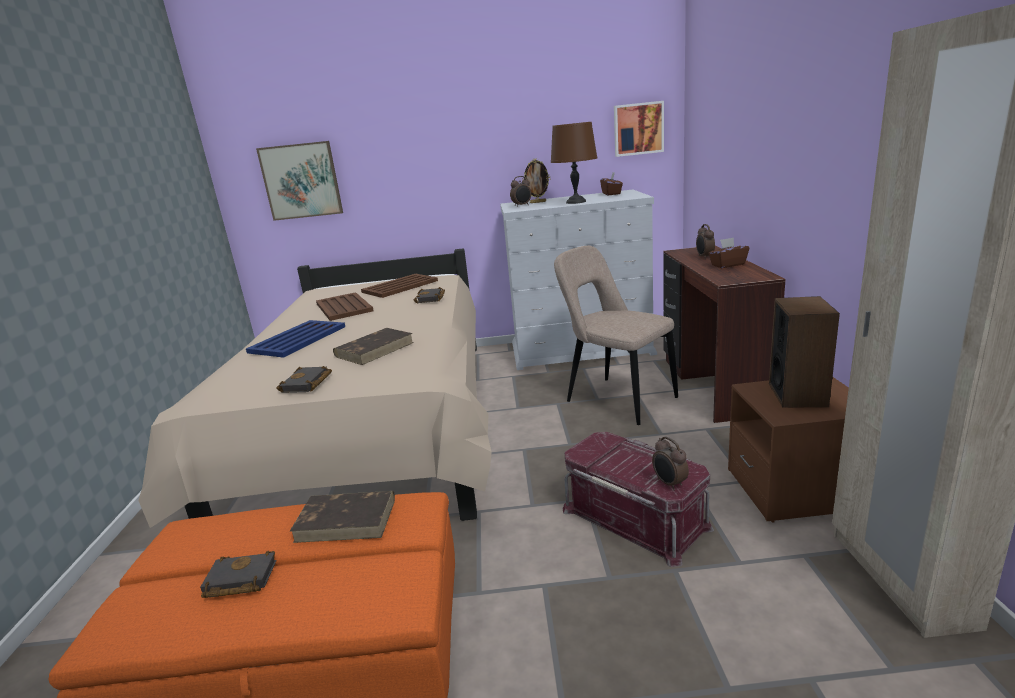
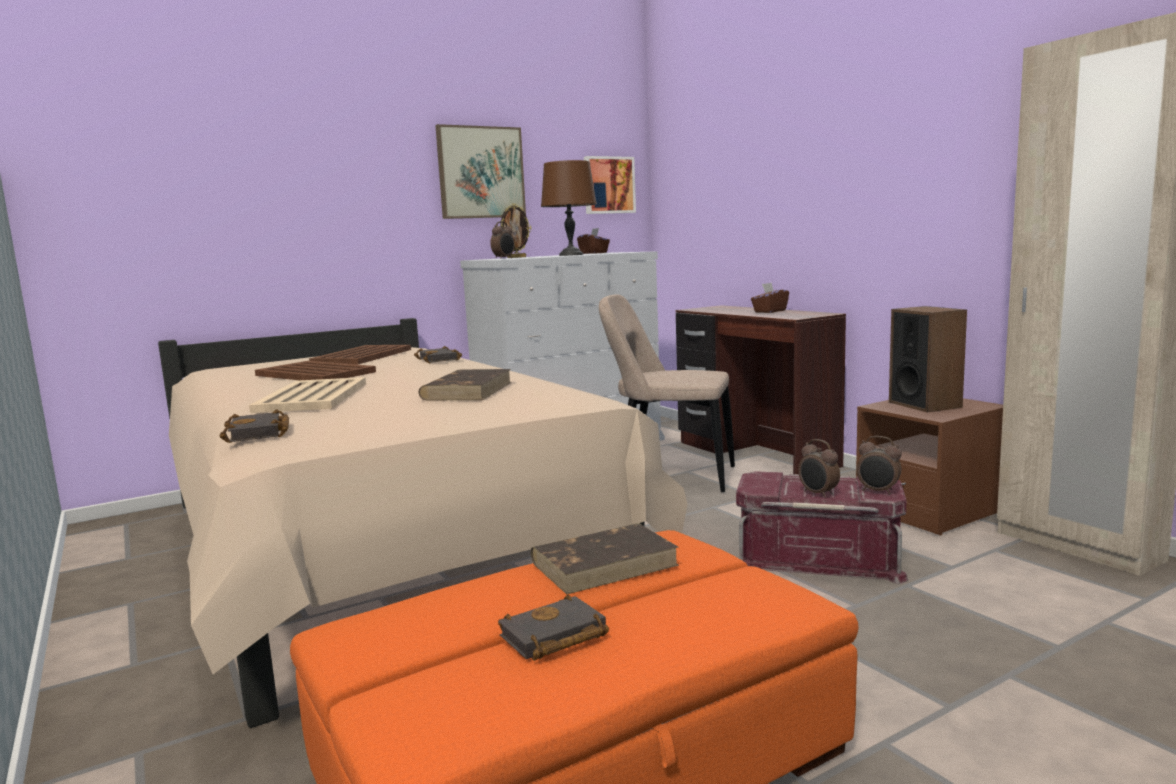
camera: 30 degrees left, 10 degrees down
(297, 339) = (312, 397): blue tray -> beige tray
(301, 181) = (172, 211): picture -> picture (481, 172)
(307, 384) = (438, 418): black book -> black book (259, 433)
(704, 257) = (733, 310): alarm clock -> alarm clock (818, 494)

